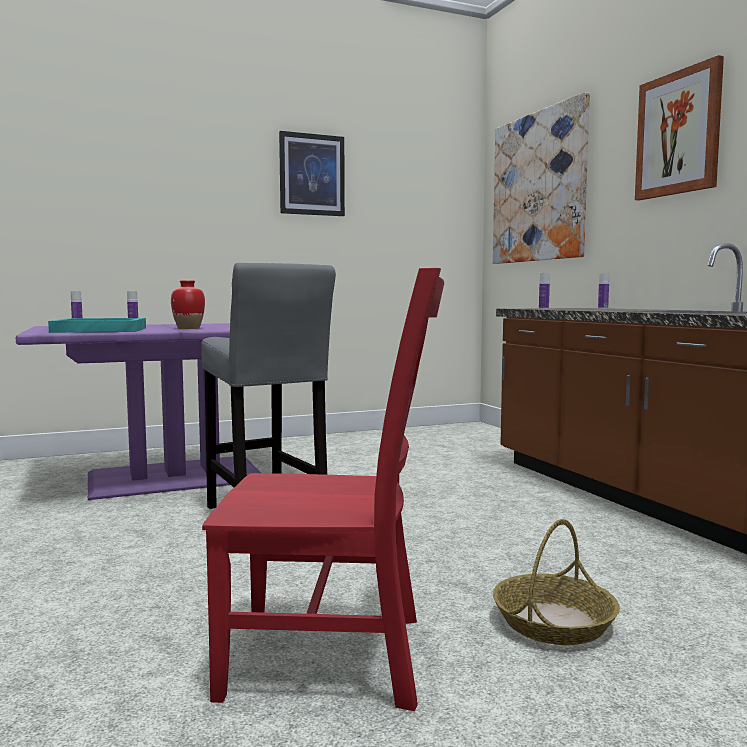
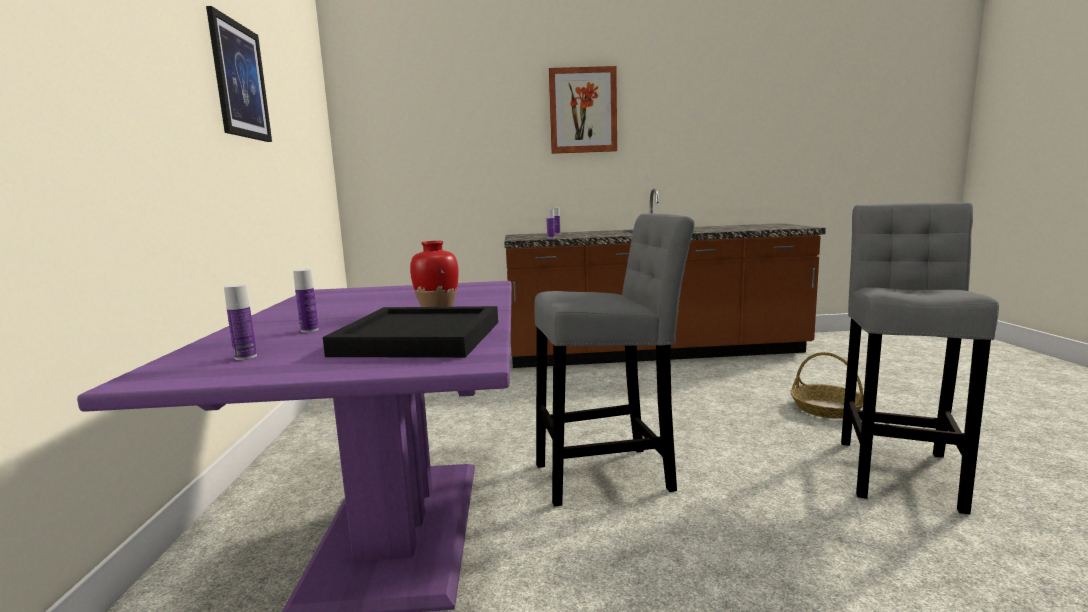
camera: 70 degrees left, 5 degrees up
(99, 330) = (420, 338): turquoise tray -> black tray
(335, 657) = (898, 470): red chair -> grey stool
(538, 187) = (427, 130): picture -> none

